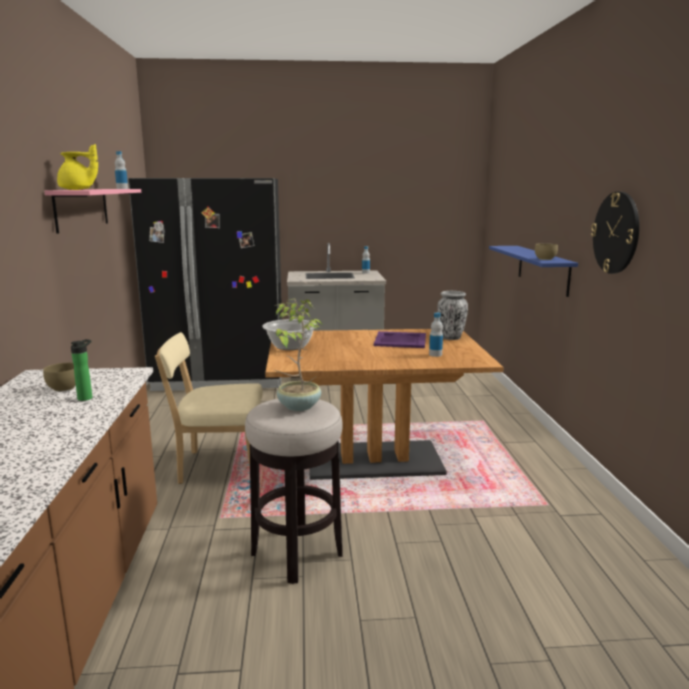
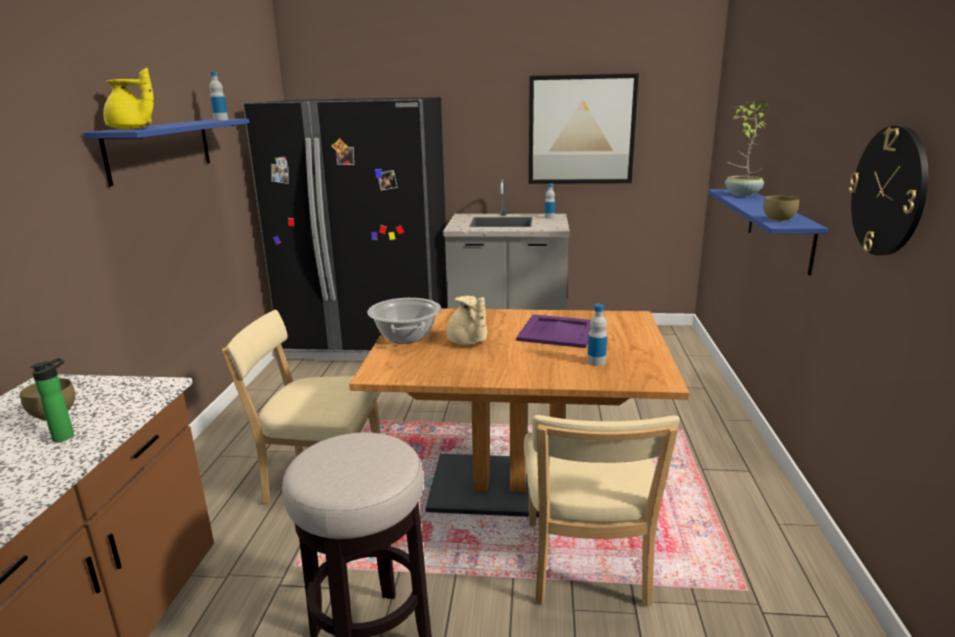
camera: 10 degrees right, 5 degrees up
(82, 208) = (160, 149): pink shelf -> blue shelf
(298, 406) = (359, 456): potted plant -> potted plant (741, 194)
(339, 348) = (468, 342): none -> beige teapot
(387, 206) = (581, 130): none -> picture
(437, 502) = (586, 567): none -> beige chair
(451, 338) = (630, 329): vase -> none

